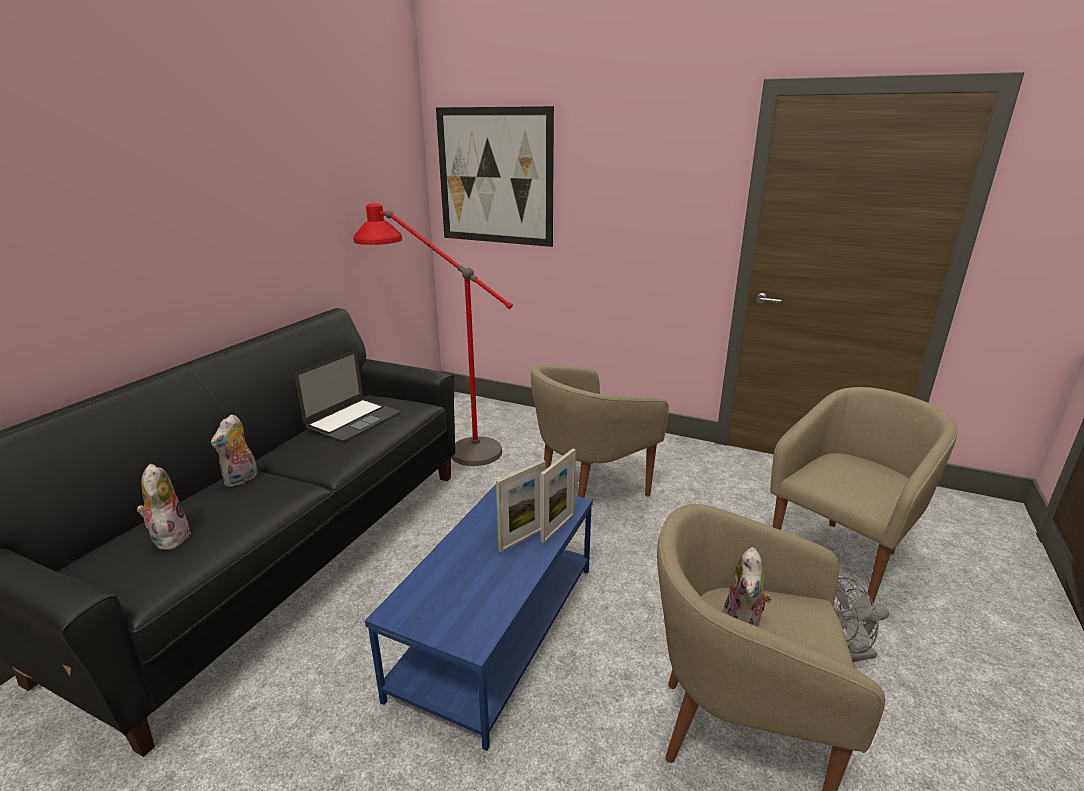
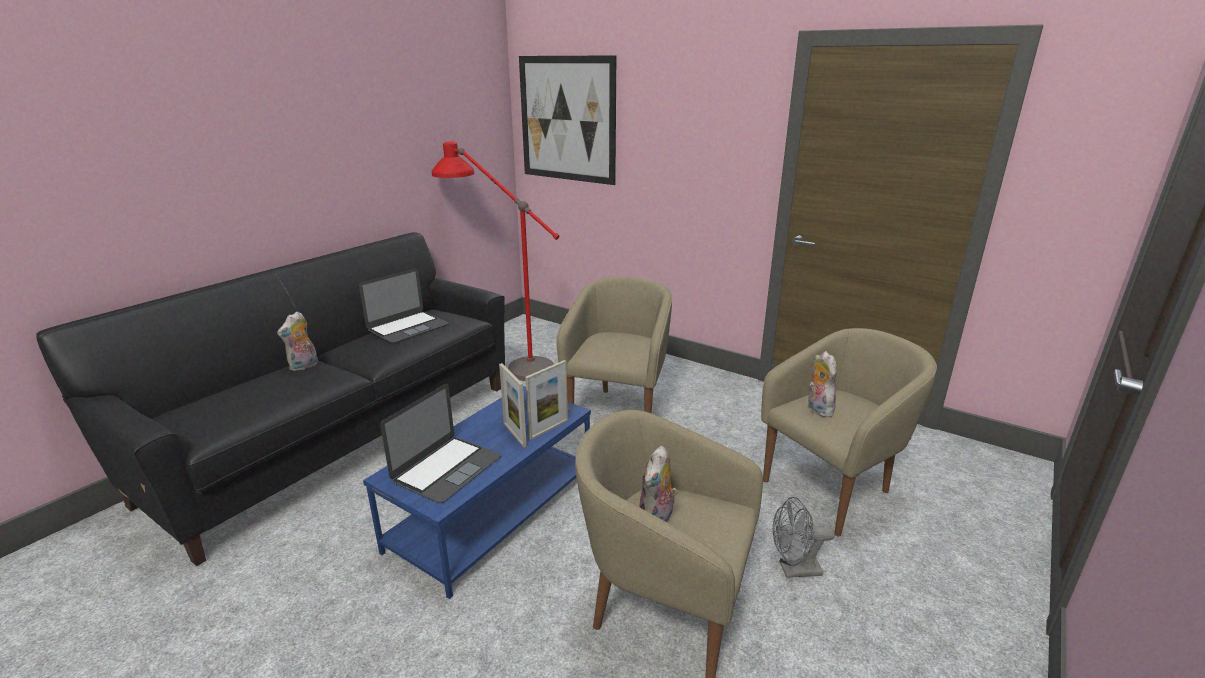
camera: 10 degrees right, 0 degrees up
(169, 537) = (233, 402): plush toy -> plush toy (817, 409)
(462, 592) = (447, 468): none -> laptop
(522, 539) = (514, 434): picture frame -> picture frame turned 90 degrees clockwise
(589, 492) = (618, 411): beige armchair -> beige armchair turned 135 degrees clockwise

